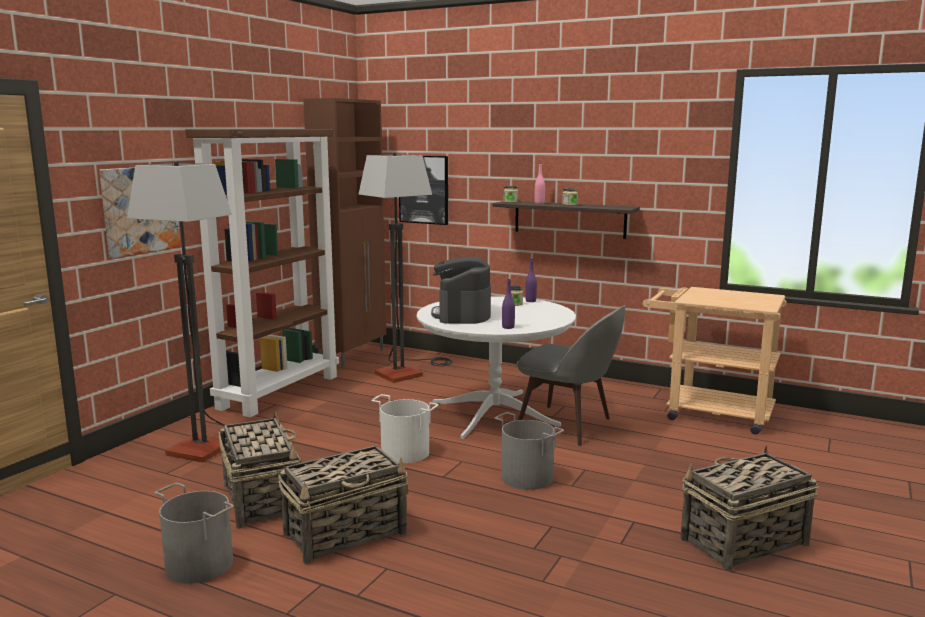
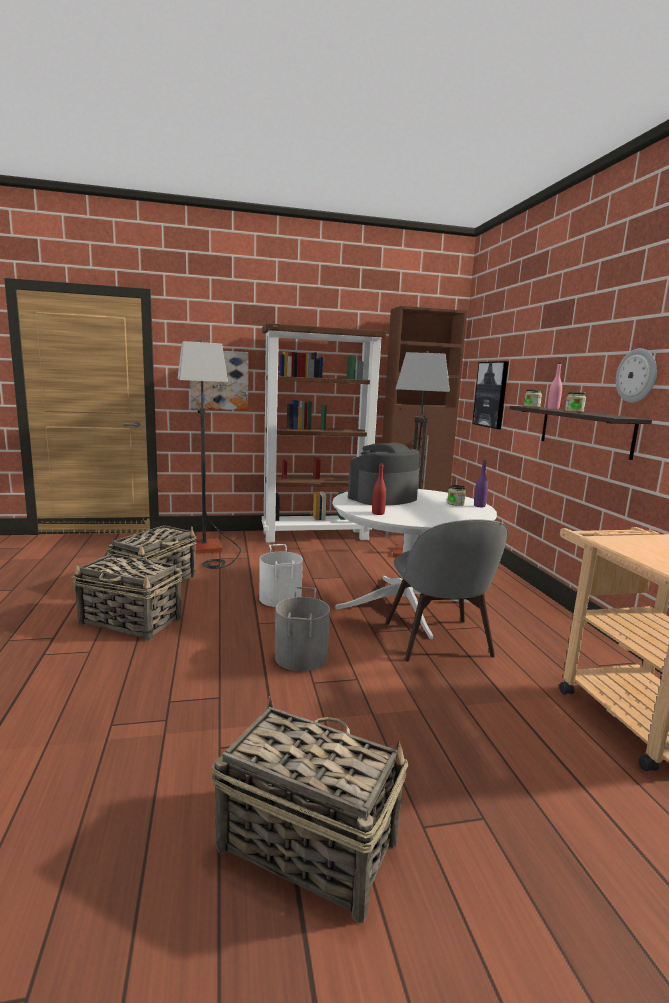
camera: 50 degrees right, 0 degrees up
(200, 564) = (58, 596): grey bucket -> none
(508, 327) = (378, 513): purple bottle -> red bottle
(619, 174) = (637, 375): none -> wall clock

